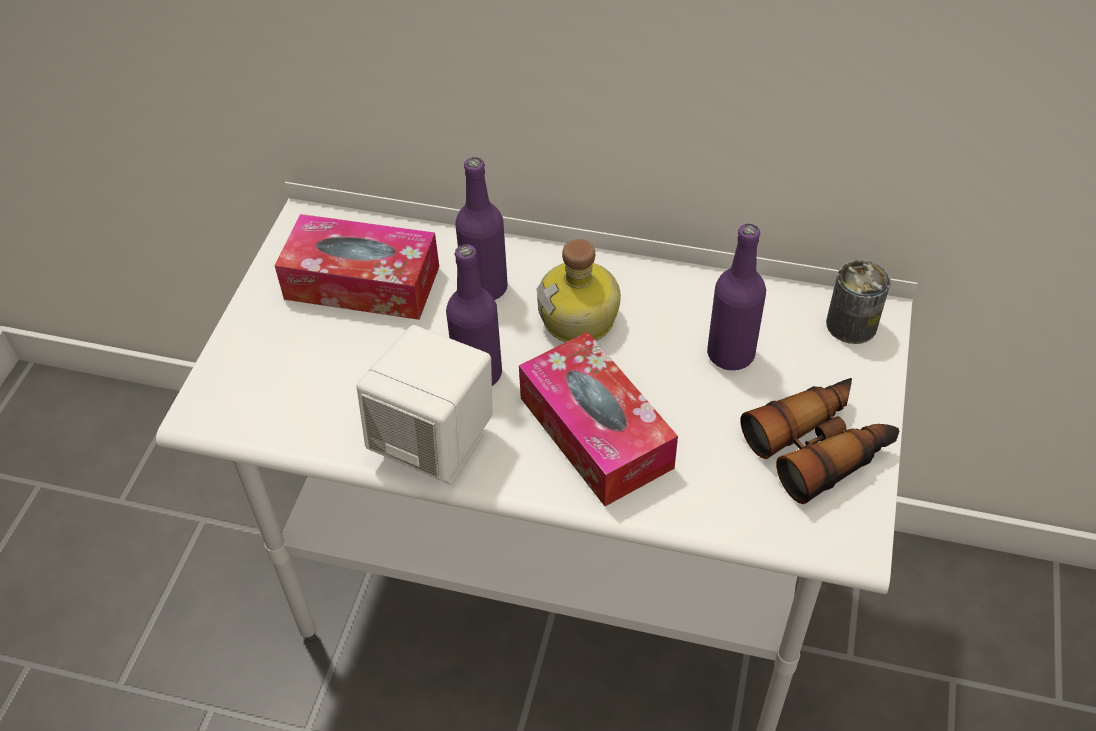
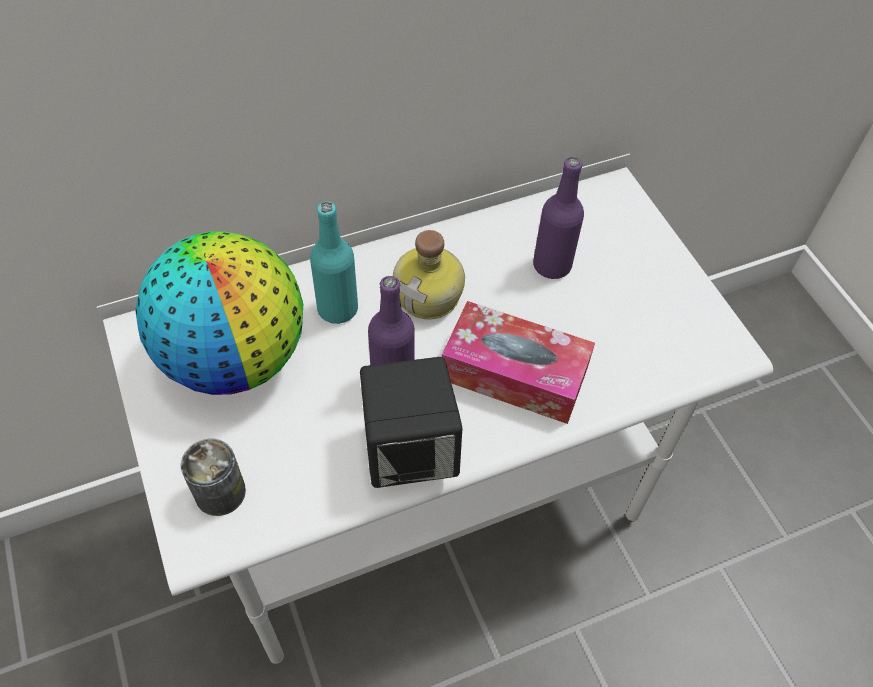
camera: 40 degrees left, 5 degrees up
(362, 283) = (235, 357): tissue box -> globe
(435, 444) = (410, 451): white speaker -> black speaker
(485, 288) = (337, 309): purple bottle -> turquoise bottle
(820, 447) = (660, 299): binoculars -> none
(851, 324) = (607, 203): can -> can (220, 492)

